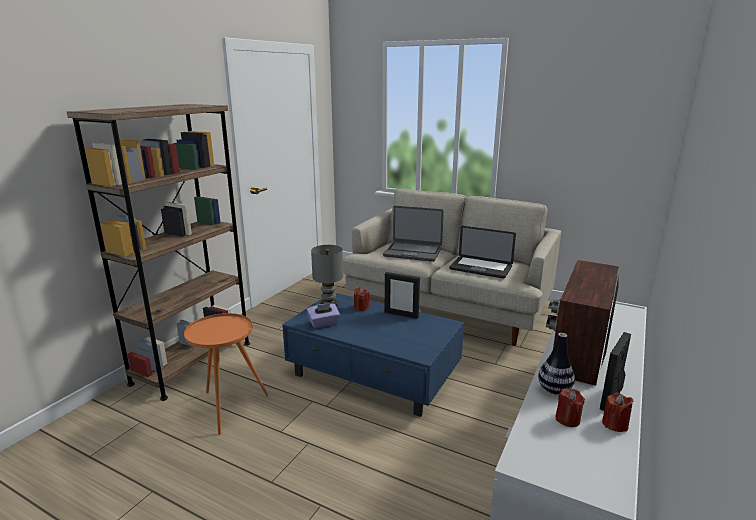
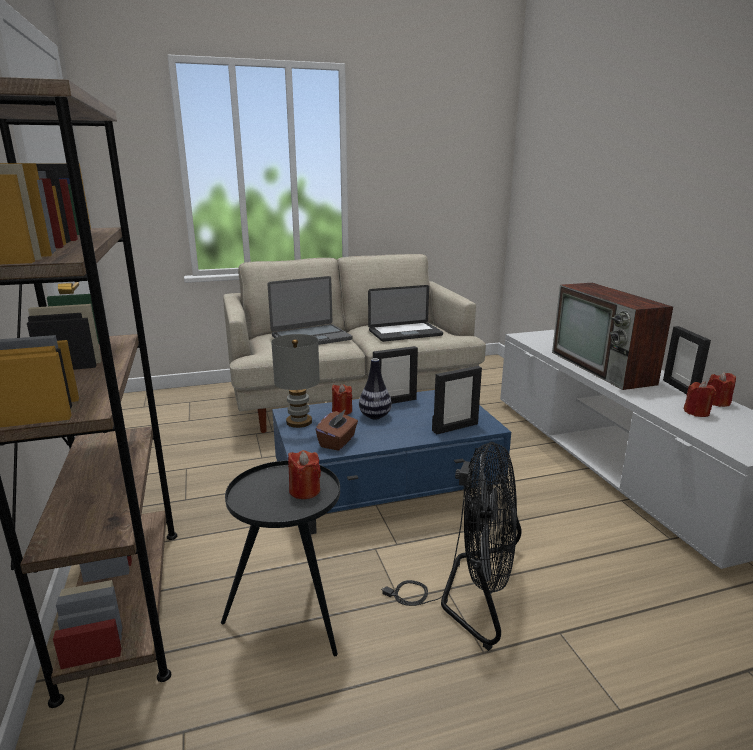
camera: 45 degrees left, 0 degrees up
(226, 334) = (304, 491): none -> red candle
(229, 408) = (291, 620): orange side table -> black side table
(317, 452) = (469, 590): none -> black fan
(323, 323) = (338, 442): purple tissue box -> brown tissue box
(401, 346) = (455, 427): none -> picture frame
(554, 390) = (649, 398): vase -> vase (375, 416)

